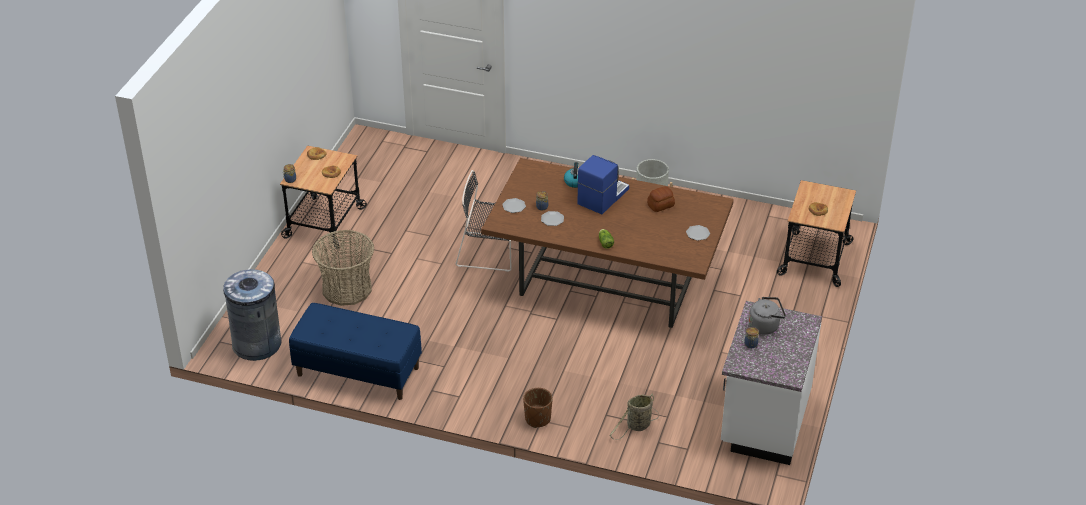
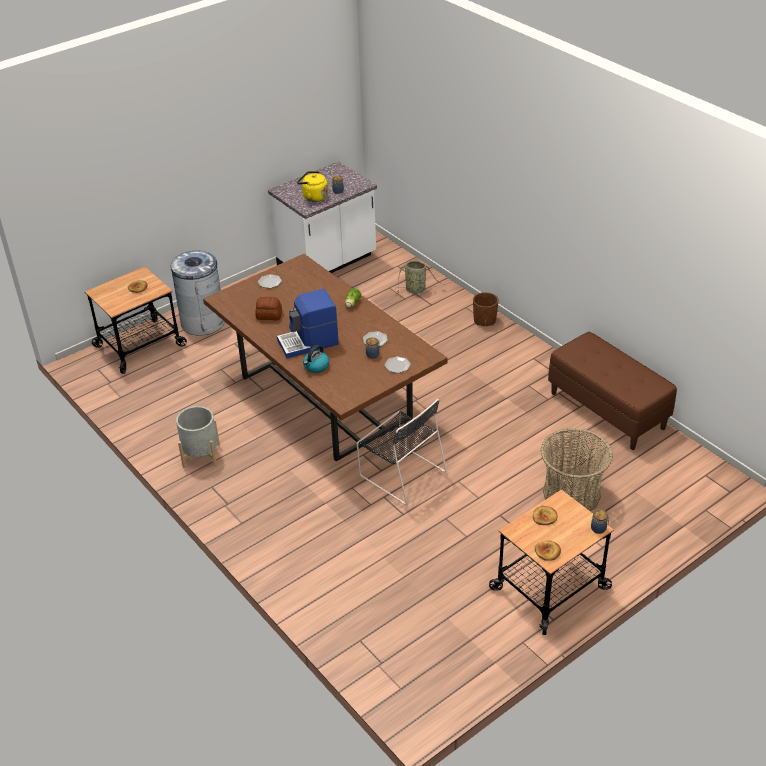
camera: 145 degrees left, 0 degrees up
(257, 344) = (692, 473): grey trash can -> grey trash can (203, 322)
(357, 371) = (608, 410): blue bench -> brown bench
(765, 326) = (313, 197): grey kettle -> yellow kettle

